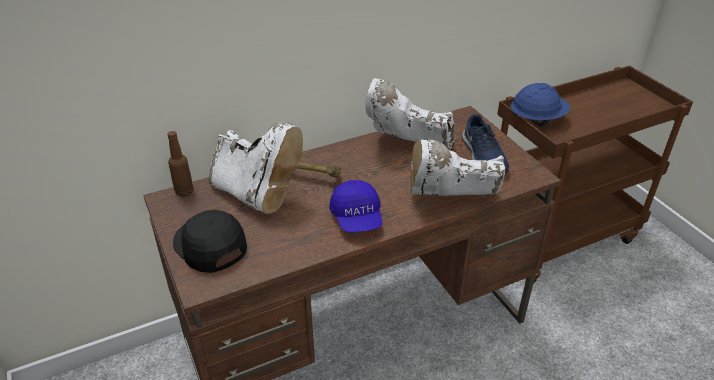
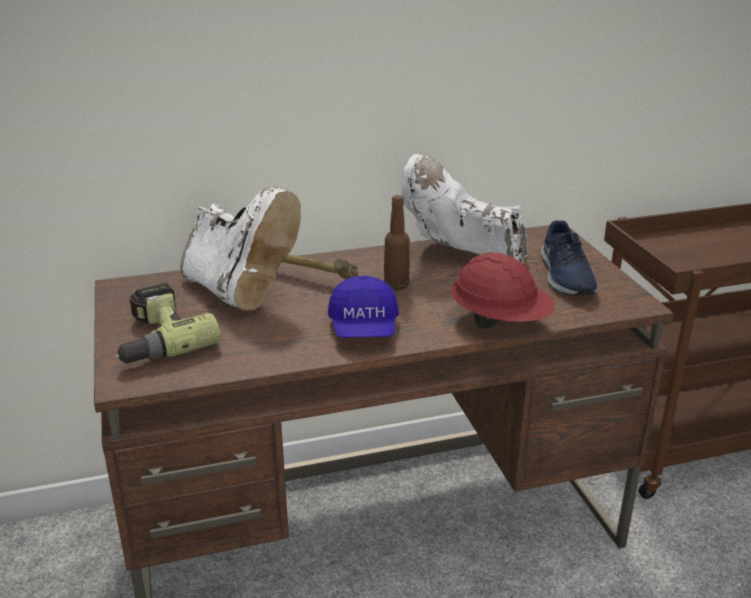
camera: 10 degrees right, 10 degrees down
(184, 191) = (147, 281): brown bottle -> brown bottle (396, 285)
(210, 245) = (156, 339): black cap -> power drill
(449, 201) = (500, 322): white boot -> red hard hat
(537, 120) = (659, 249): blue hard hat -> none

